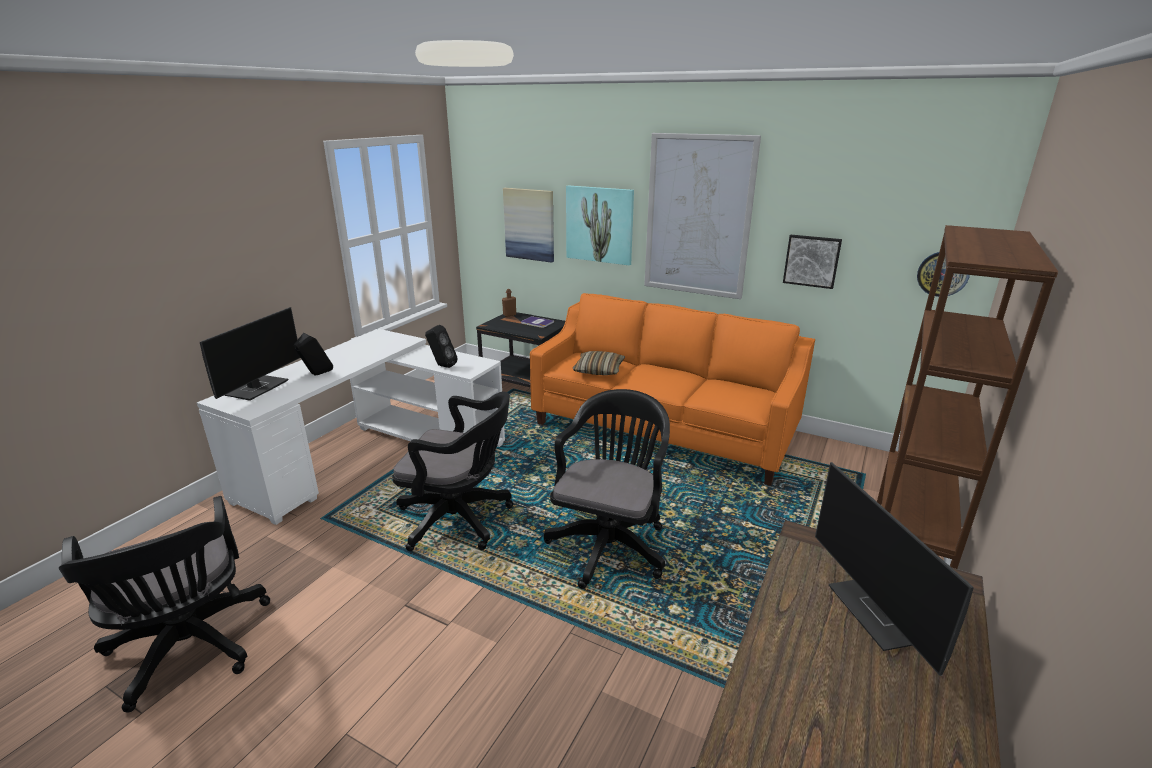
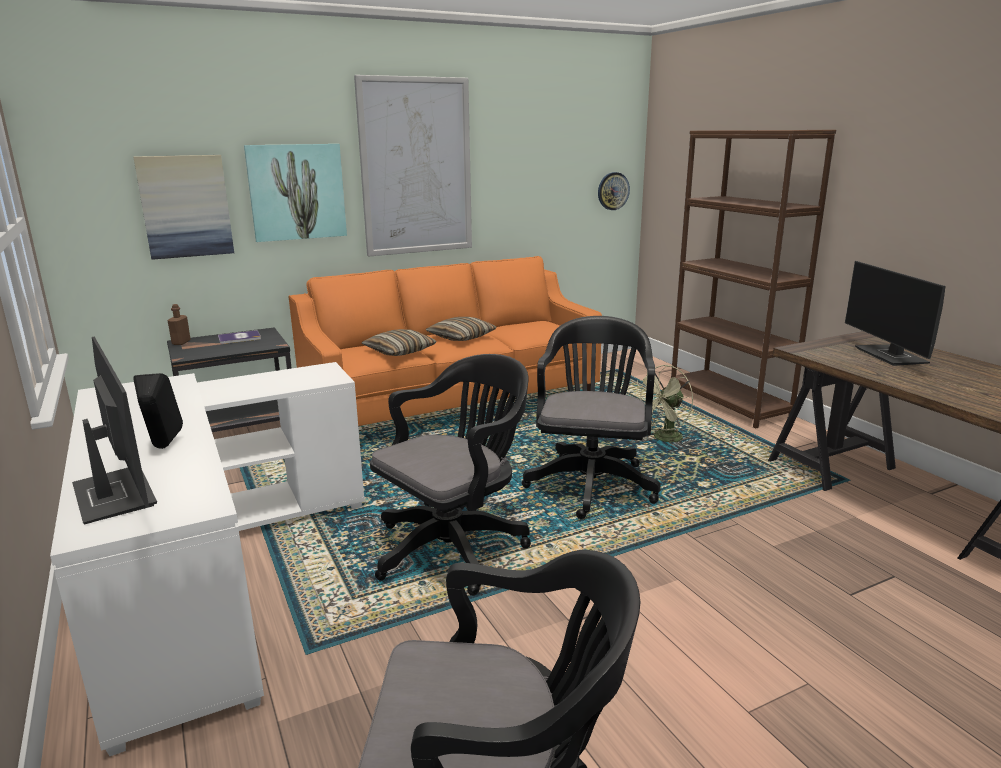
camera: 55 degrees left, 5 degrees down
(442, 366) = (286, 386): black speaker -> none
(610, 543) = (591, 482): black office chair -> black office chair turned 45 degrees clockwise
(662, 377) = (461, 337): none -> pillow
(742, 556) = (664, 439): none -> green fan
(812, 261) = (524, 197): picture -> none
(880, 615) = (891, 356): monitor -> monitor turned 60 degrees clockwise

